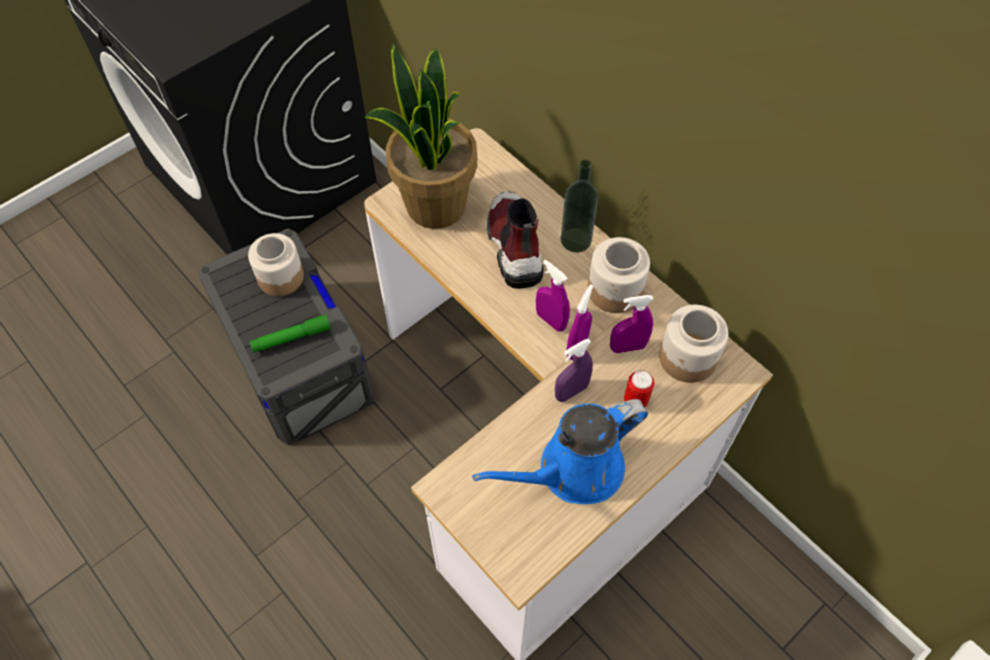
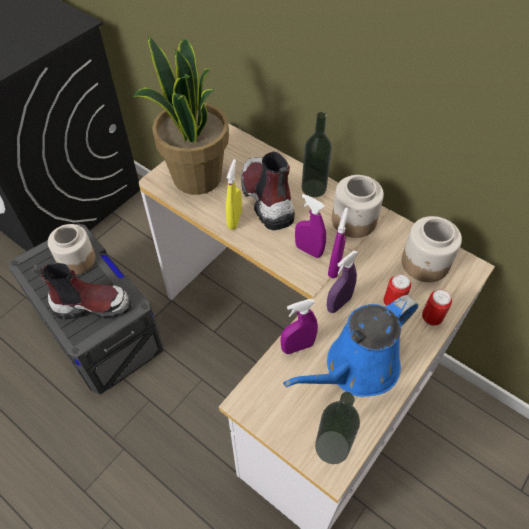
camera: 10 degrees left, 5 degrees down
(291, 338) = (92, 305): green flashlight -> boot
(470, 268) = (234, 220): none -> yellow spray bottle
(525, 551) = (332, 447): none -> bottle
(627, 347) = (375, 262): purple spray bottle -> purple spray bottle (297, 347)
(676, 426) = (431, 318): none -> can

